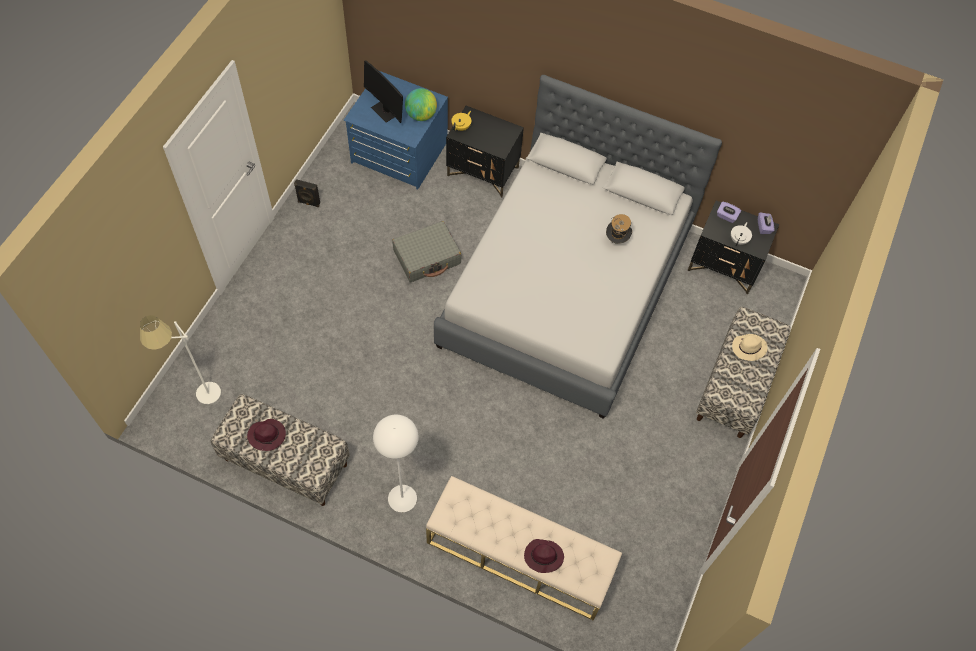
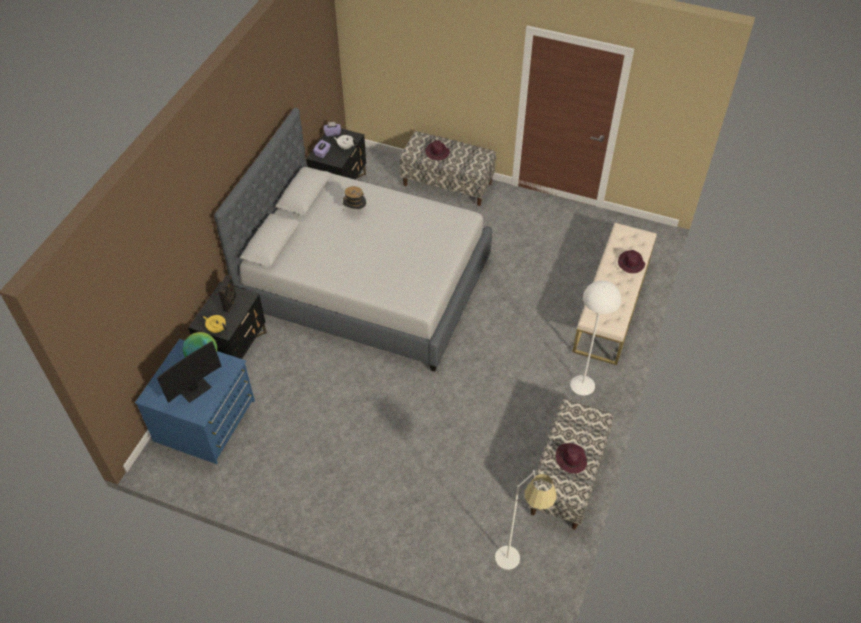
camera: 90 degrees left, 10 degrees down
(308, 203) = (269, 498): black speaker -> black speaker (230, 303)
(427, 257) = (337, 386): grey suitcase -> none
(748, 348) = (437, 153): beige hat -> purple hat

